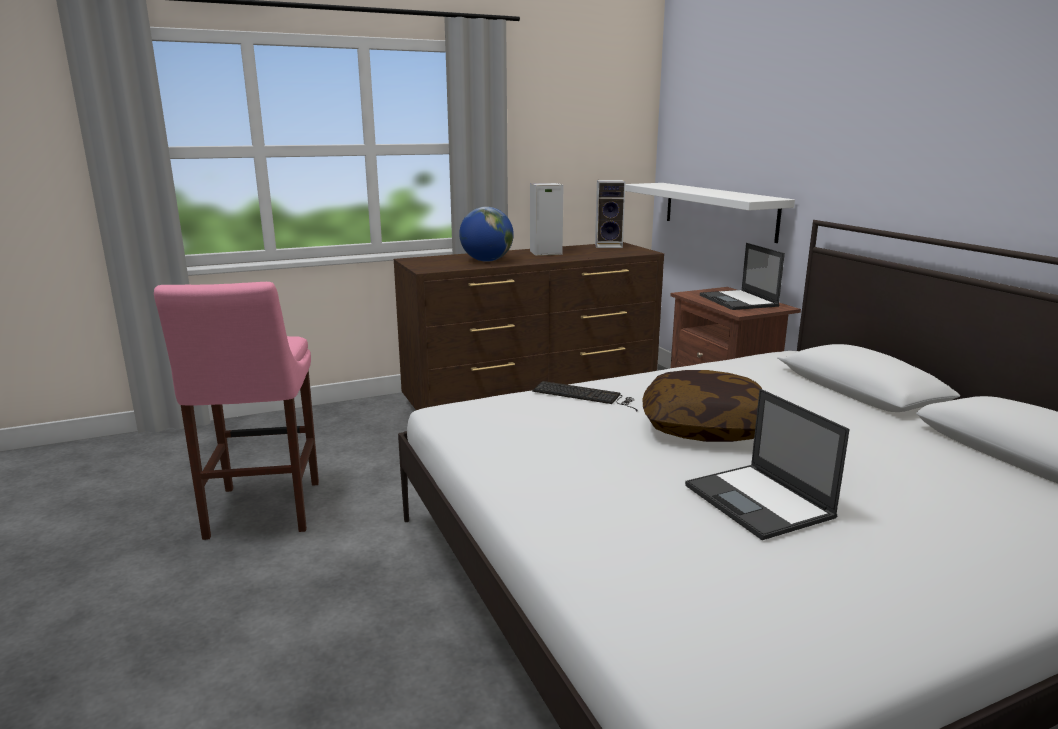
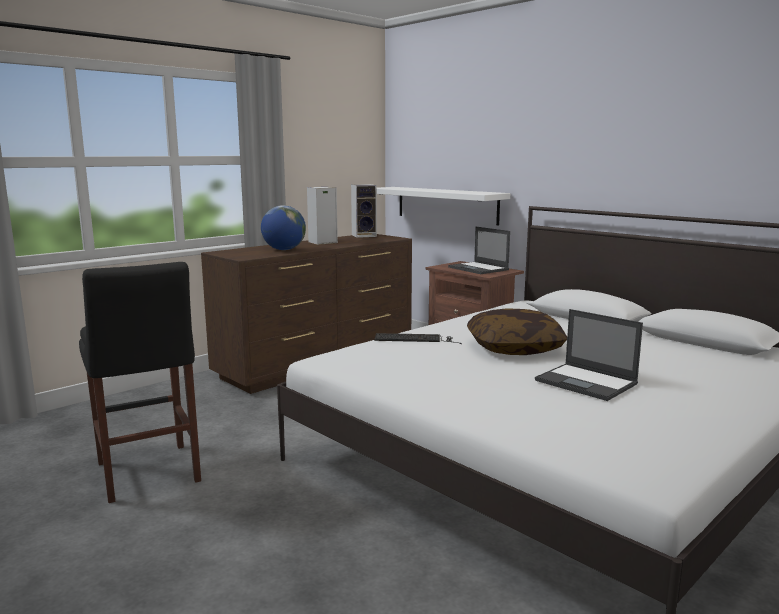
camera: 20 degrees left, 5 degrees down
(262, 512) = (148, 475): pink stool -> black stool

